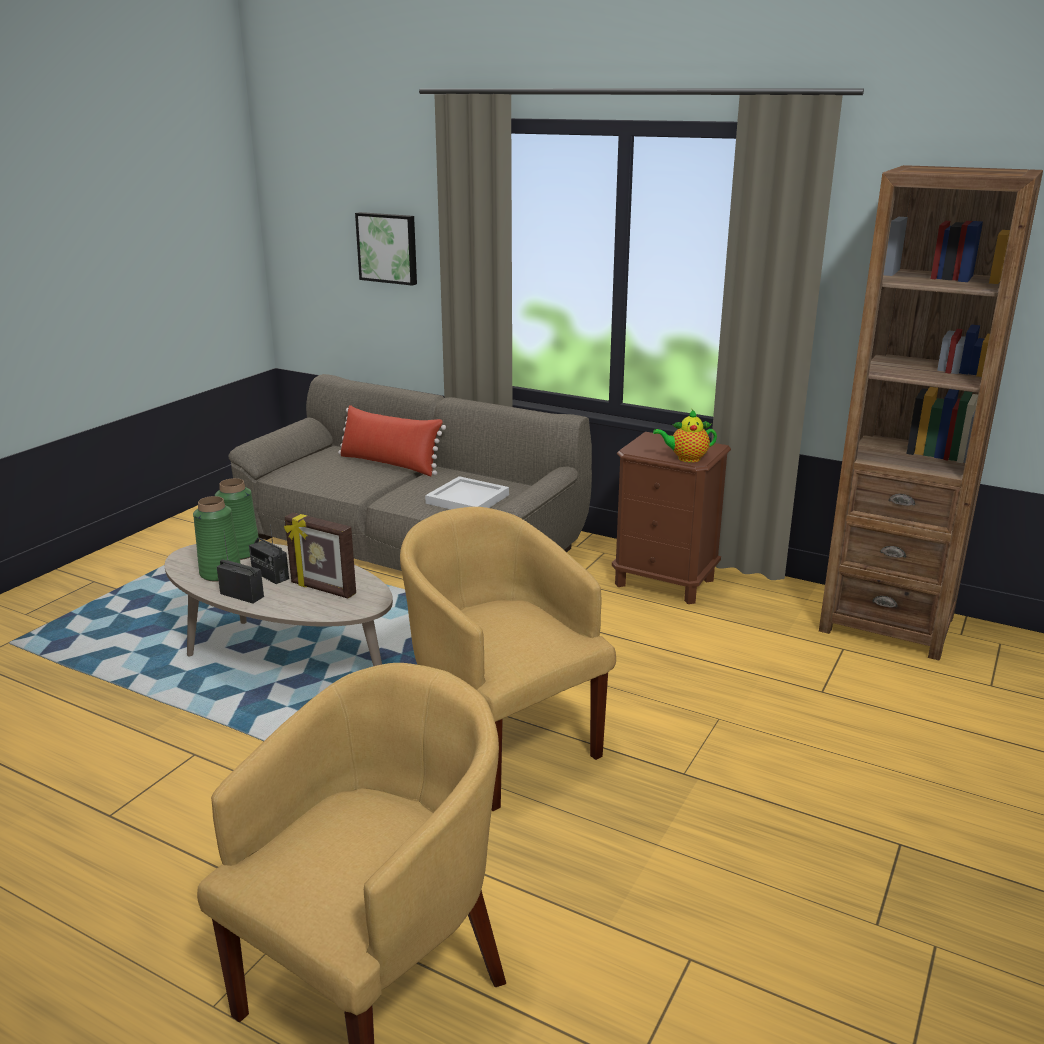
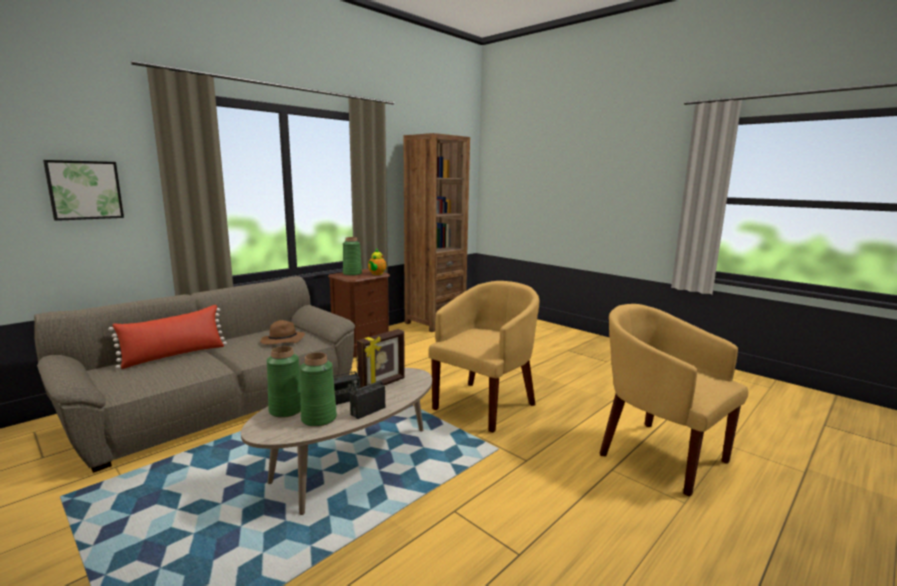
camera: 75 degrees left, 10 degrees down
(466, 499) = (282, 341): white tray -> brown hat
(501, 743) = (485, 404): yellow armchair -> yellow armchair turned 150 degrees clockwise
(665, 443) = (352, 274): none -> green vase

